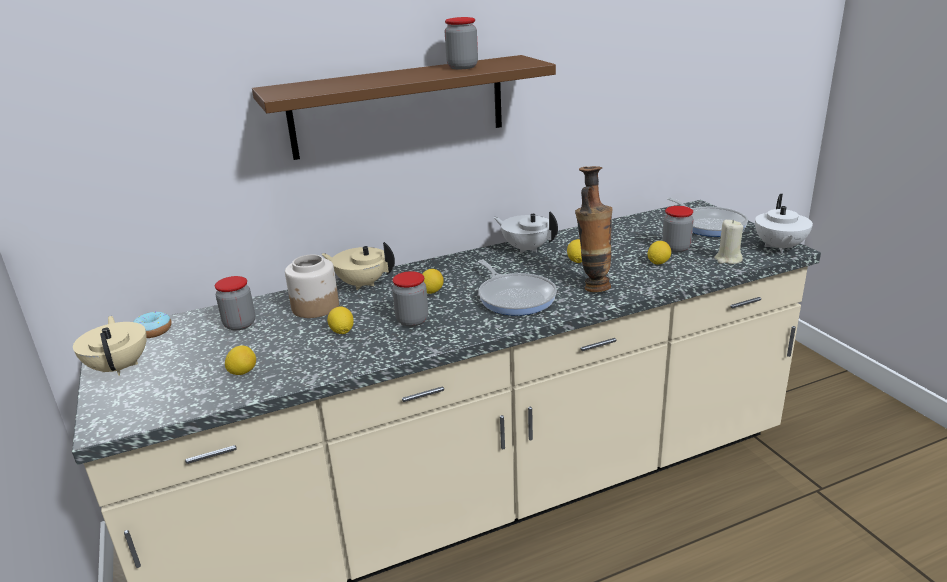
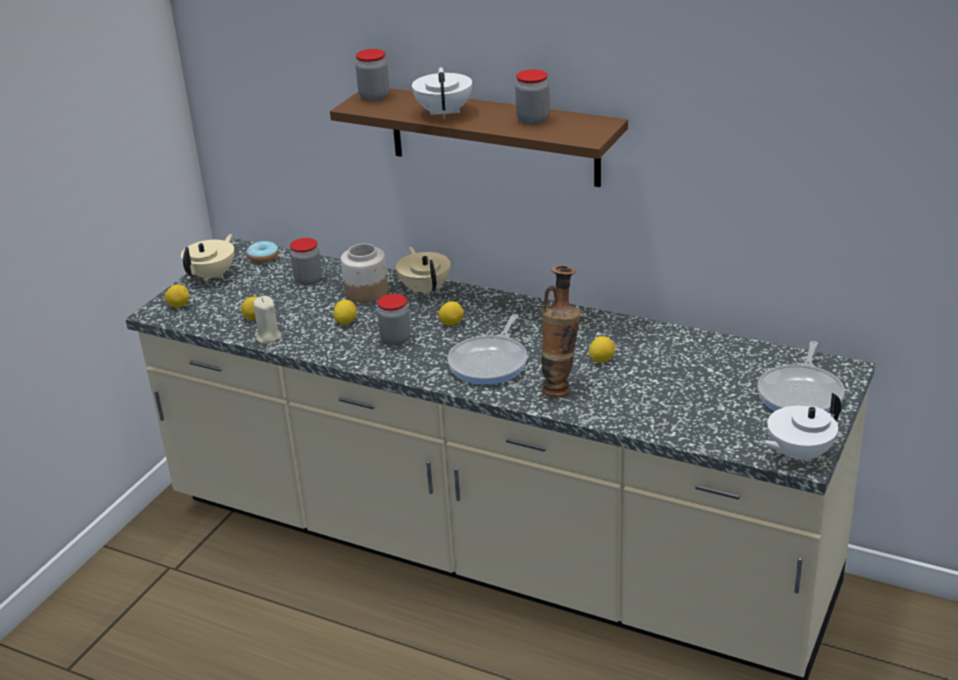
camera: 50 degrees right, 5 degrees up
(526, 248) = (592, 324): white teapot -> white teapot (444, 113)
(658, 263) = (657, 401): lemon -> lemon (179, 305)
(676, 248) = (707, 397): jar -> jar (374, 97)
(728, 259) = (720, 435): beige candle -> beige candle (268, 337)

